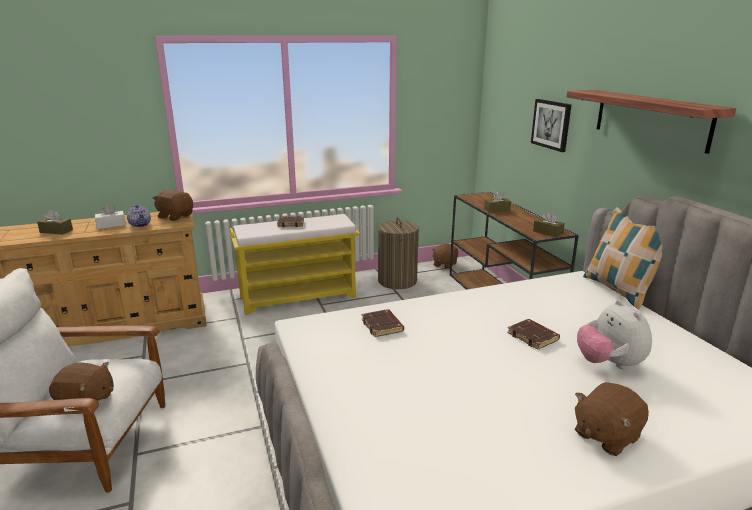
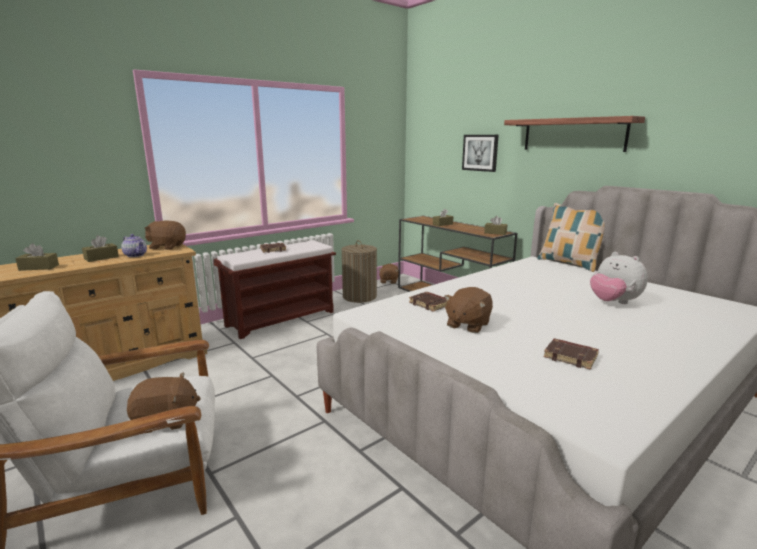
camera: 20 degrees left, 5 degrees down
(111, 225) = (101, 258): white tissue box -> brown tissue box
(299, 296) = (281, 318): yellow bench -> brown bench
(533, 337) = (547, 295): brown book -> brown book (571, 357)
(605, 435) = (661, 340): brown plush toy -> brown plush toy (467, 325)

